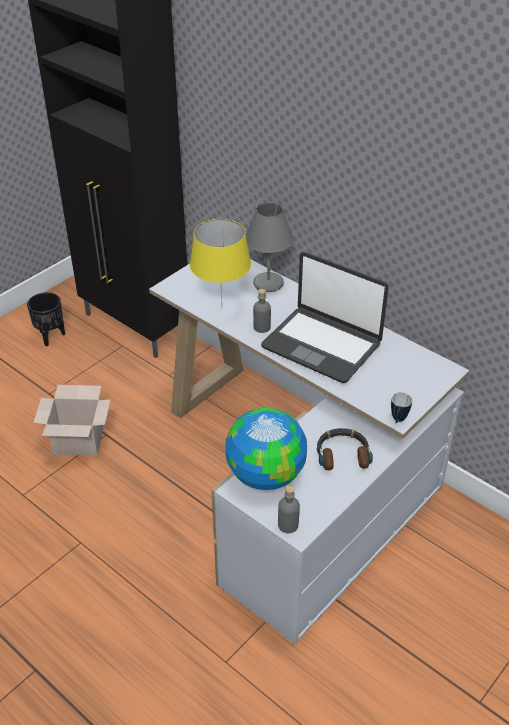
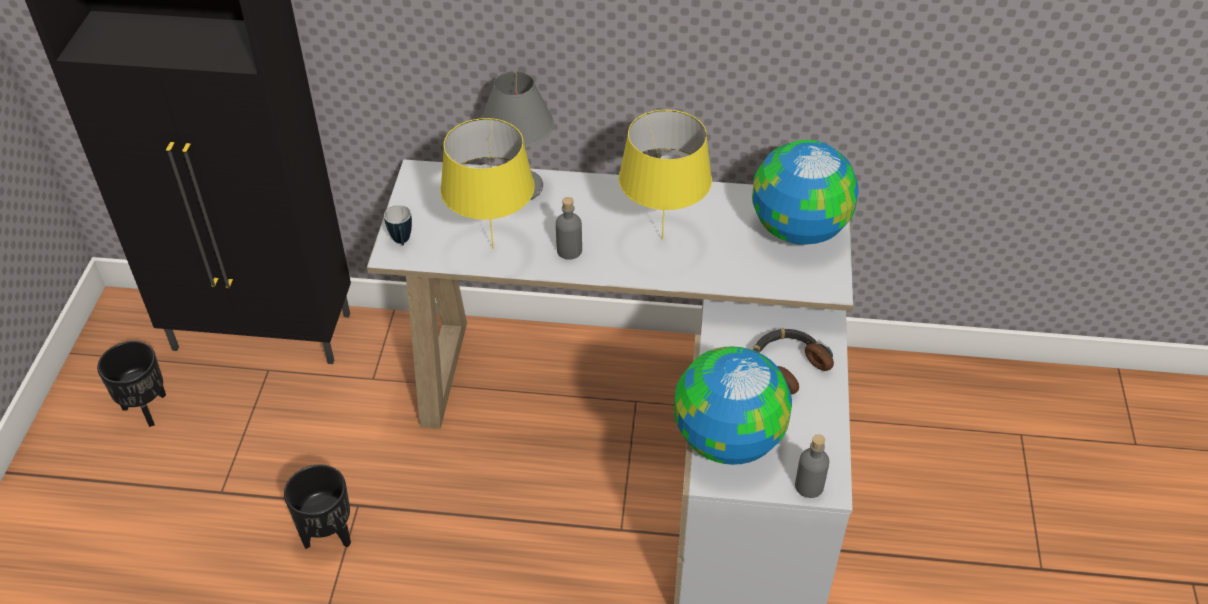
camera: 35 degrees left, 5 degrees up
(80, 441) = (328, 534): cardboard box -> black planter
(322, 345) = (663, 239): laptop -> yellow table lamp
(398, 420) = (833, 291): mug -> mug (402, 242)
(411, 377) = (797, 230): none -> globe

